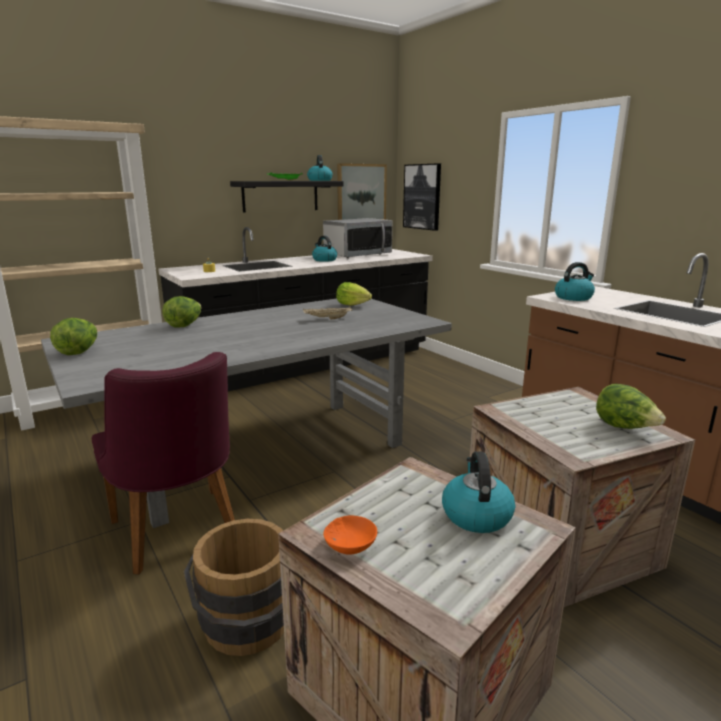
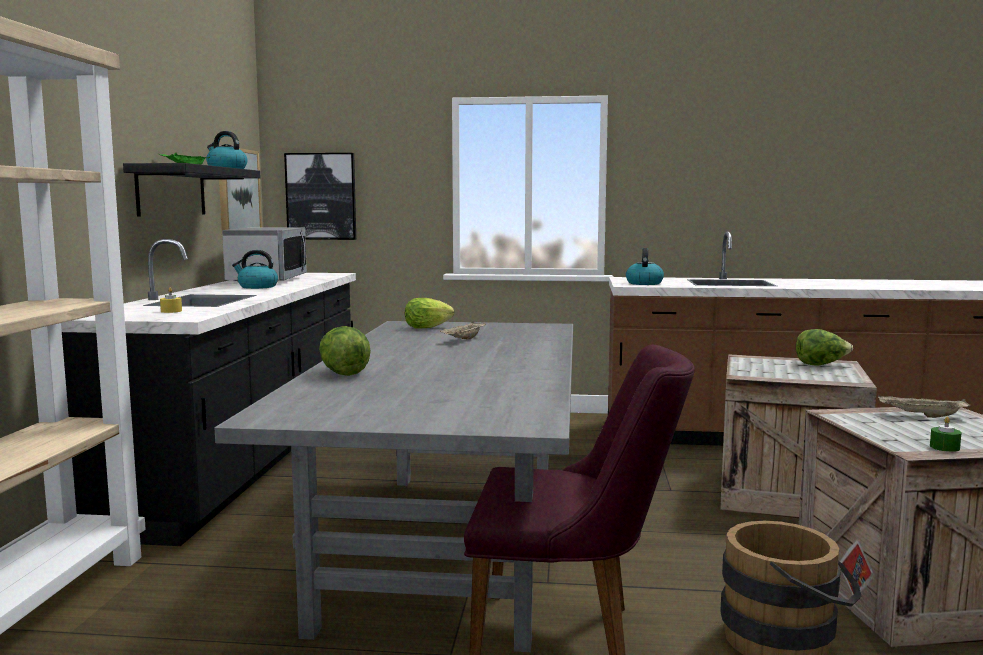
camera: 50 degrees left, 10 degrees down
(79, 351) = (357, 417): lettuce -> none
(351, 546) = (944, 447): orange bowl -> green candle
(476, 514) = (921, 416): kettle -> beige tray

